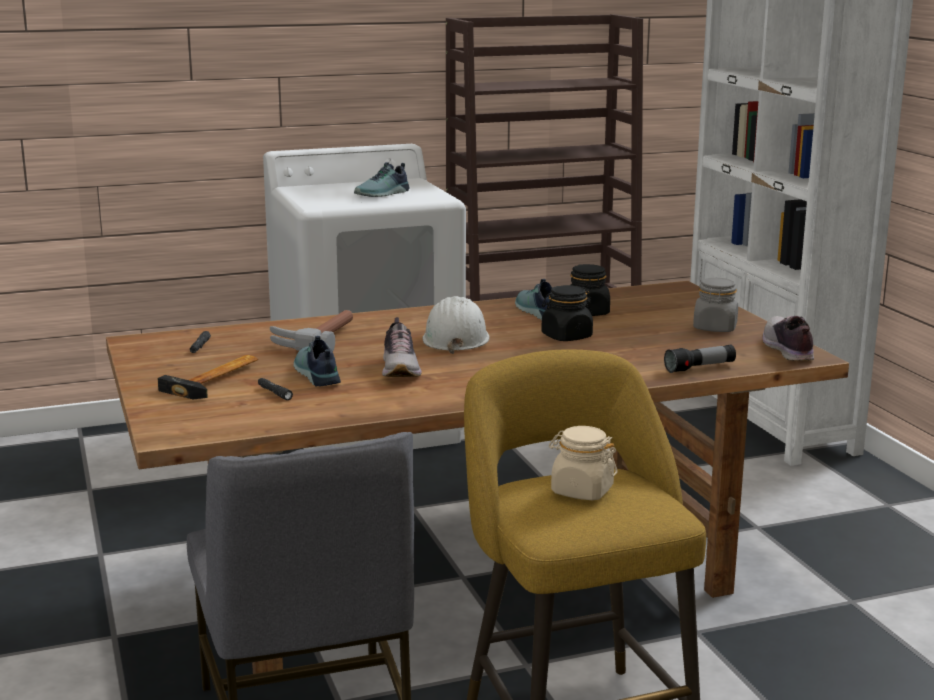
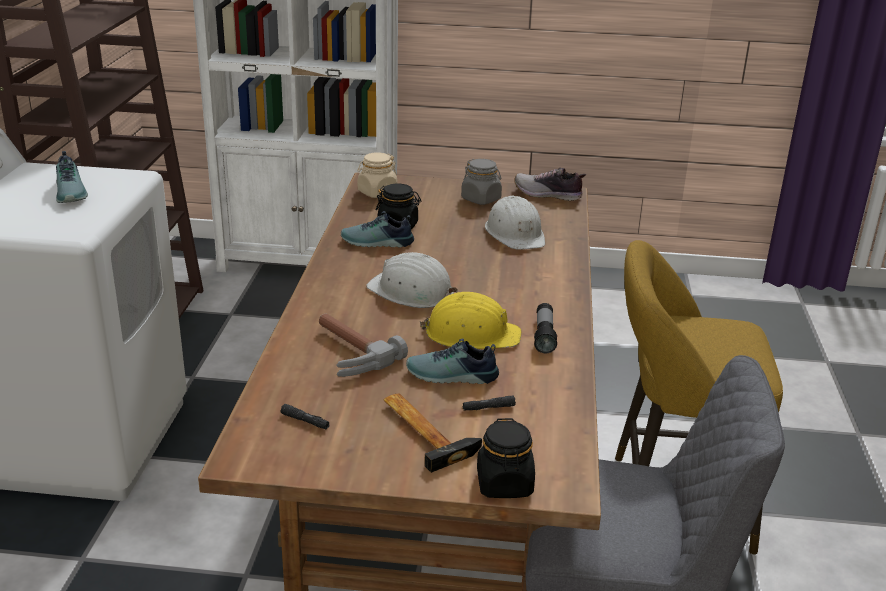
camera: 65 degrees left, 10 degrees up
(400, 369) = (471, 334): shoe -> yellow hard hat
(566, 336) = (450, 250): black jar -> black jar (504, 484)
(581, 491) = (699, 342): beige jar -> beige jar (377, 192)
(651, 352) = (515, 233): none -> white hard hat
(700, 368) = (563, 229): flashlight -> flashlight (544, 335)

